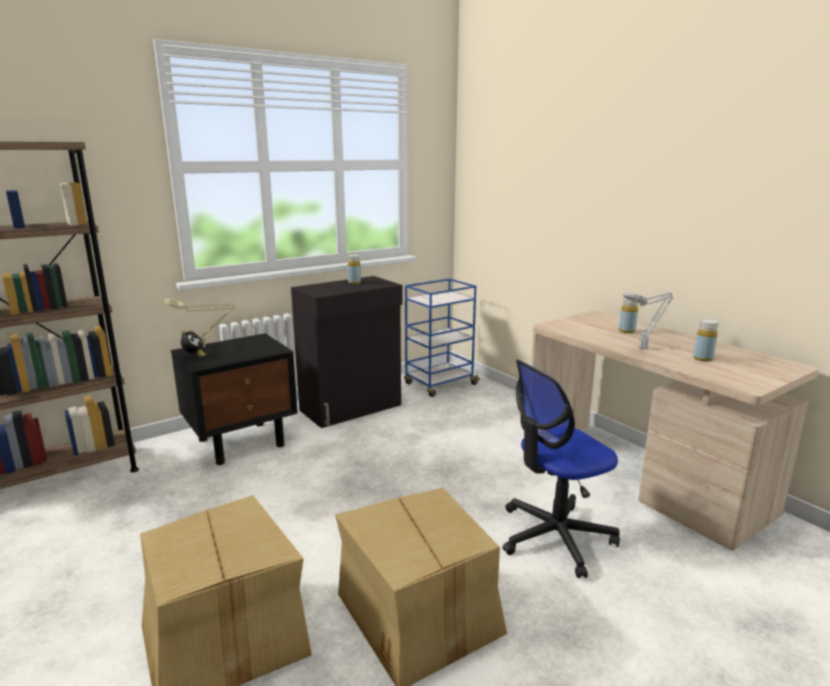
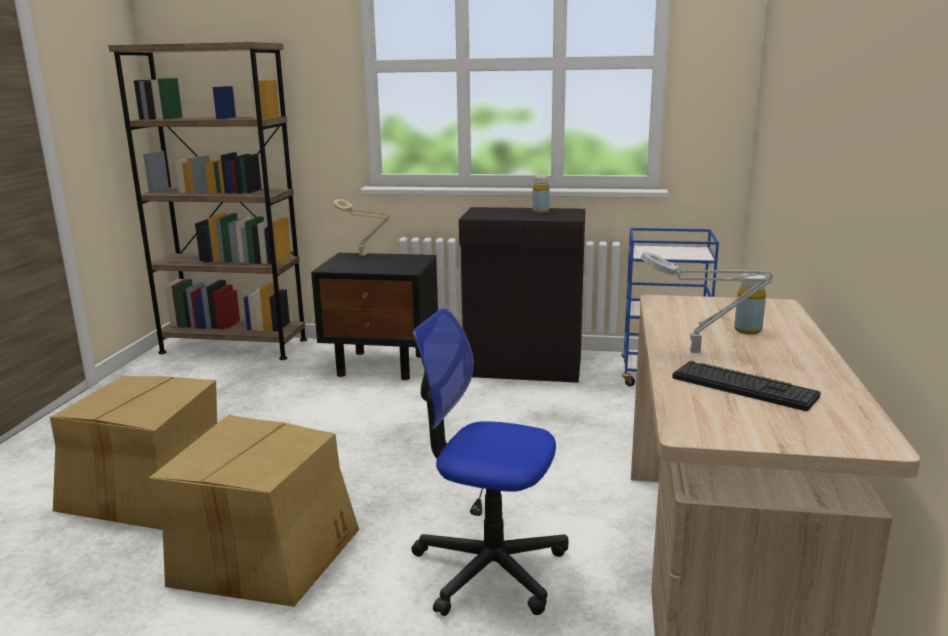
camera: 45 degrees right, 0 degrees up
(194, 356) = (340, 260): alarm clock -> none
(703, 358) = (743, 387): yellow bottle -> keyboard

